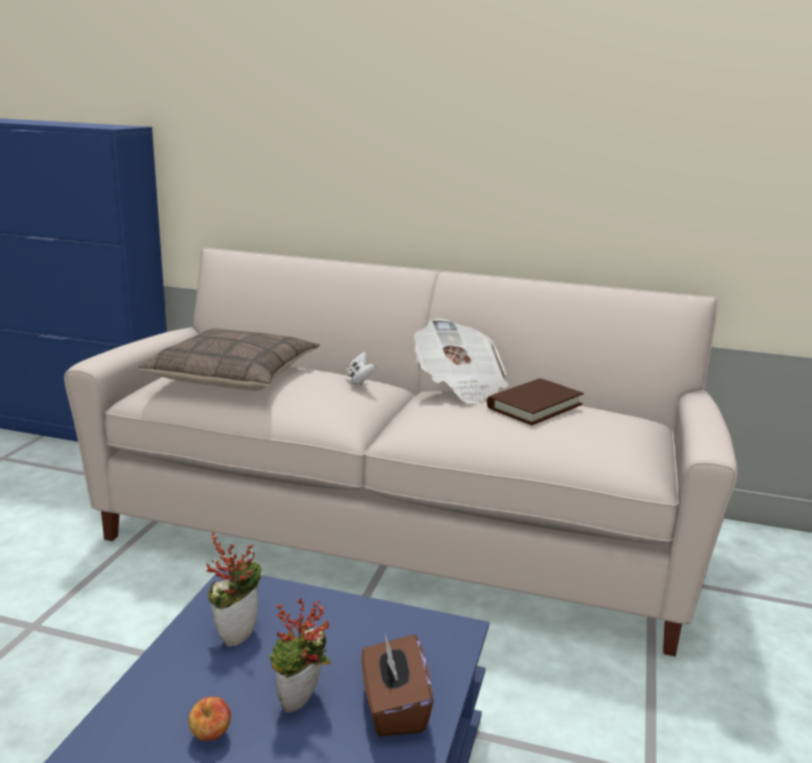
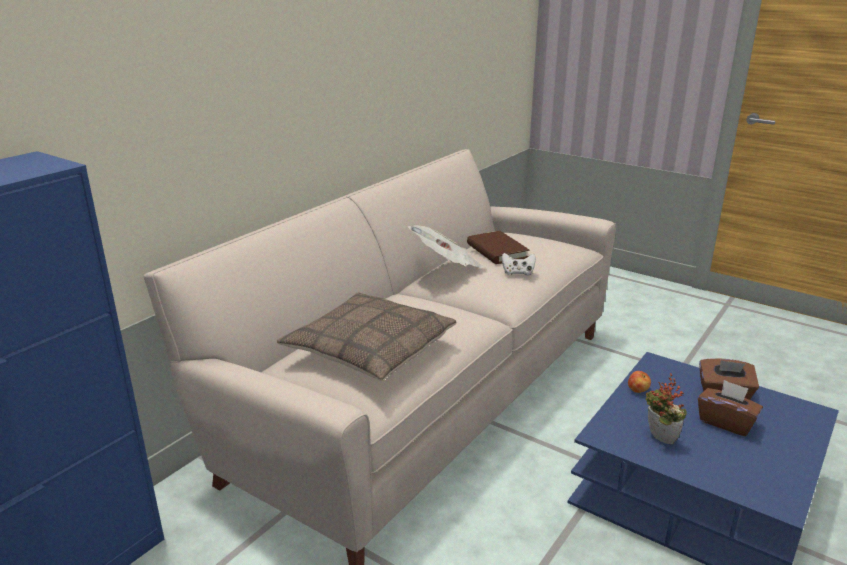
camera: 70 degrees left, 5 degrees up
(211, 735) = (756, 456): apple -> apple (638, 390)
(301, 705) = (726, 422): potted plant -> brown tissue box
(359, 380) = (410, 299): white game controller -> white game controller (518, 273)

